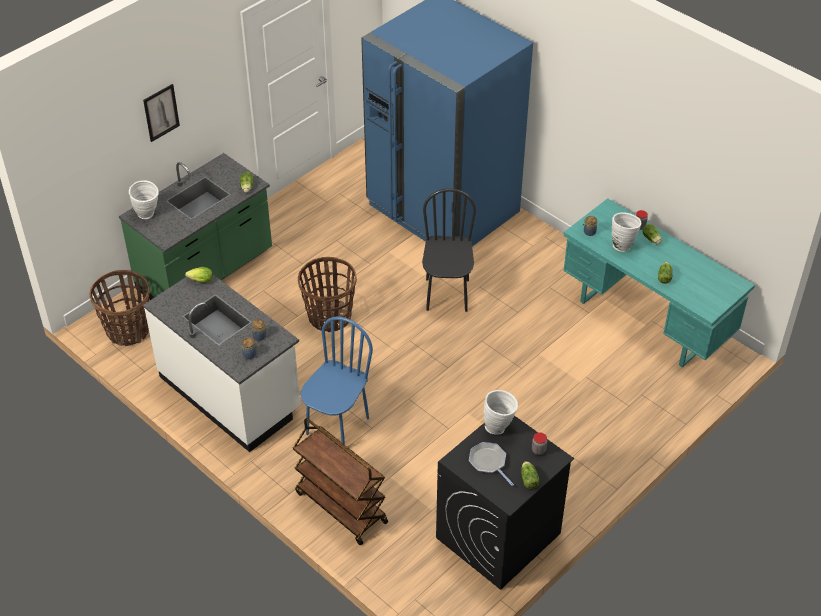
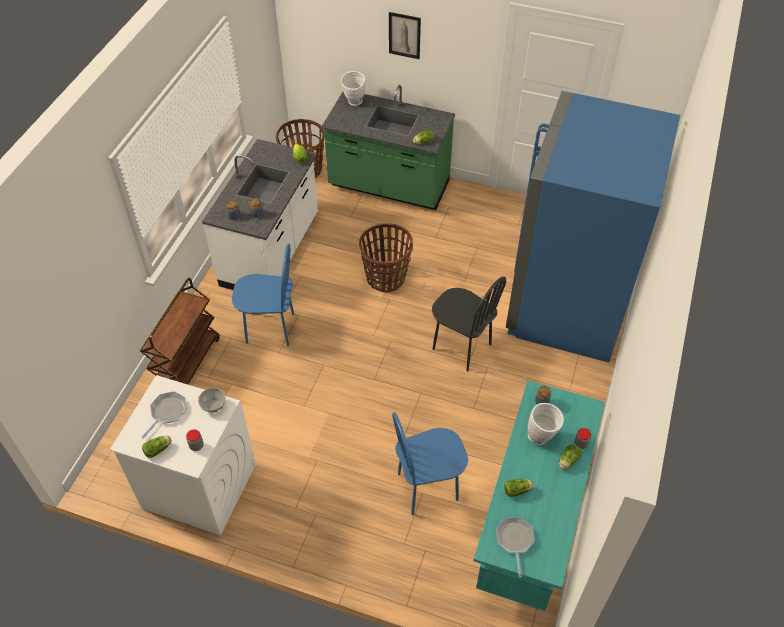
camera: 65 degrees right, 5 degrees up
(447, 295) = (461, 347): black chair -> black chair turned 60 degrees clockwise
(498, 536) = (199, 486): black washing machine -> white washing machine
(499, 426) = (214, 405): white vase -> bowl
(582, 371) = (427, 487): none -> blue chair
(706, 294) = (514, 540): none -> frying pan

